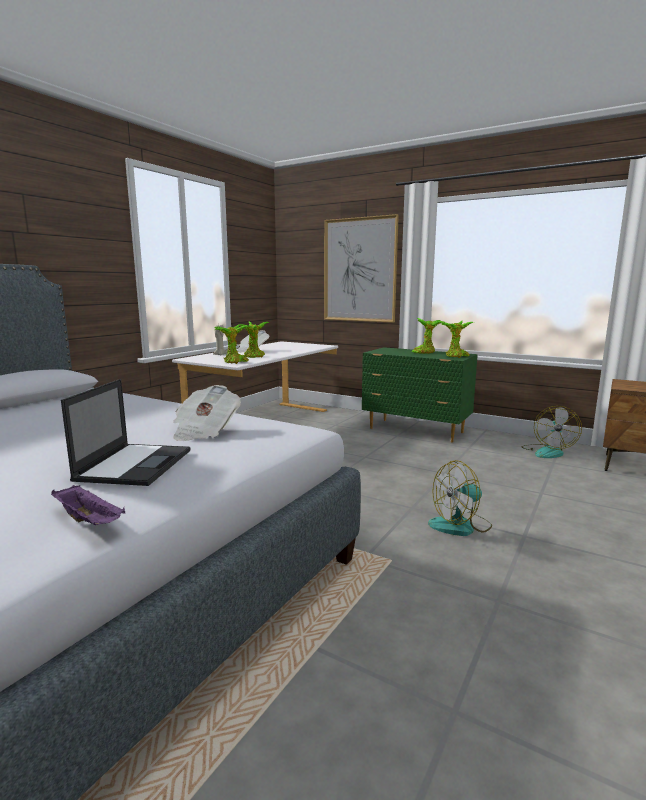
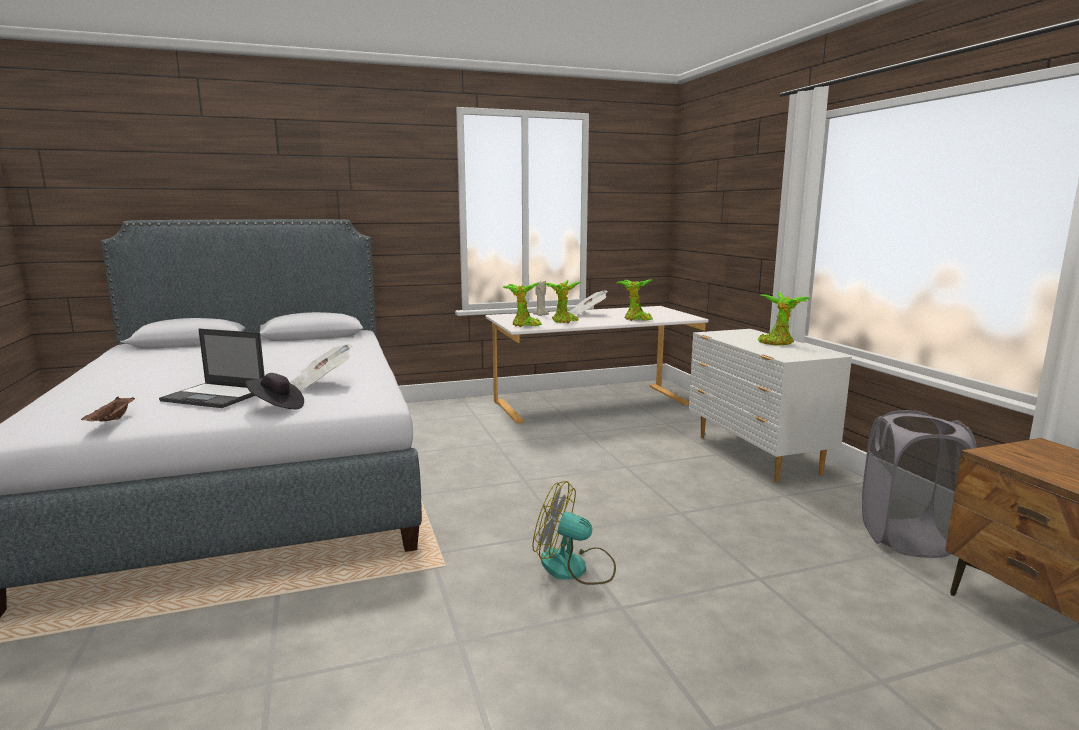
camera: 40 degrees right, 0 degrees up
(89, 521) = (112, 421): purple tray -> brown tray
(135, 464) = (216, 396): laptop -> laptop turned 60 degrees clockwise
(235, 456) = (276, 406): none -> black hat
(359, 270) = (746, 217): picture -> none
(416, 431) = (756, 455): green dresser -> white dresser
(456, 356) = (798, 355): potted plant -> potted plant (636, 319)
(547, 452) = (907, 538): fan -> grey laundry basket

